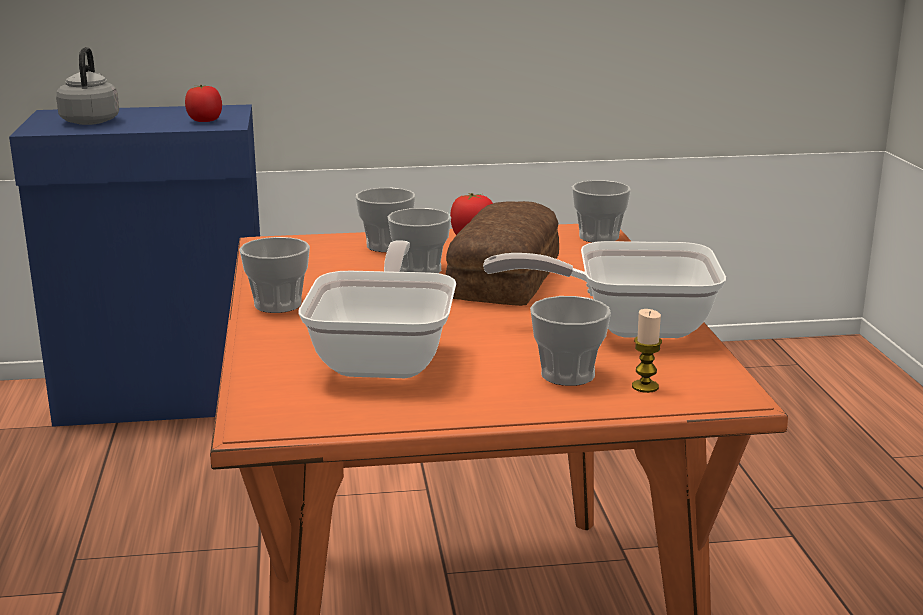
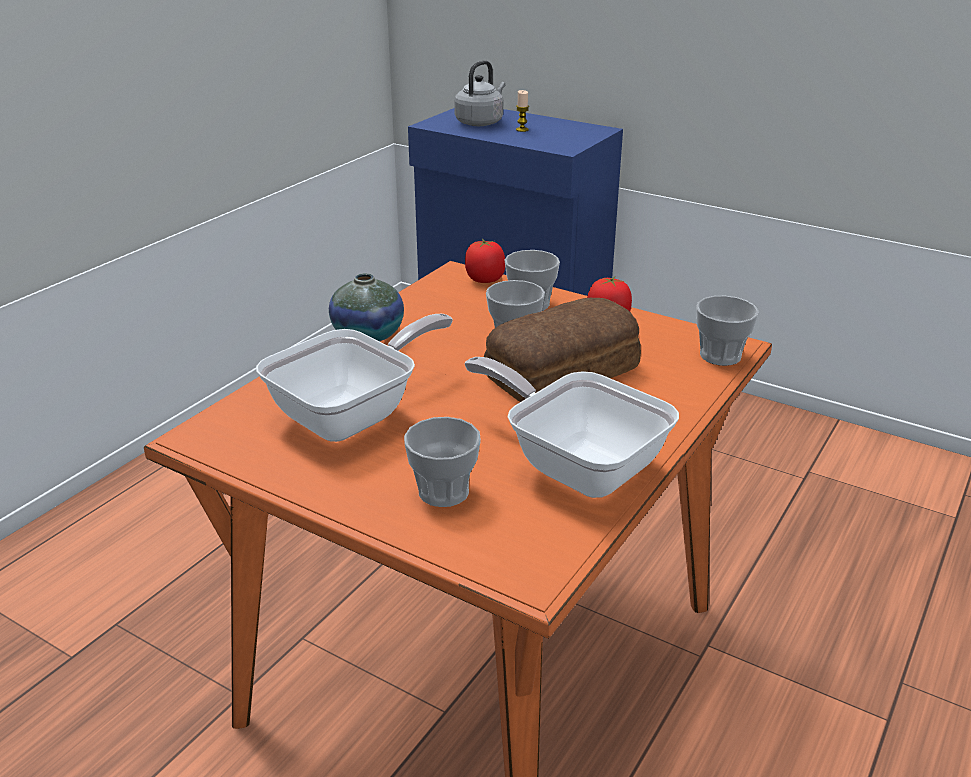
camera: 40 degrees right, 10 degrees up
(205, 121) = (556, 140): tomato -> tomato (485, 280)
(278, 304) = (368, 335): cup -> vase
(645, 387) = (478, 533): candle -> candle (522, 130)

